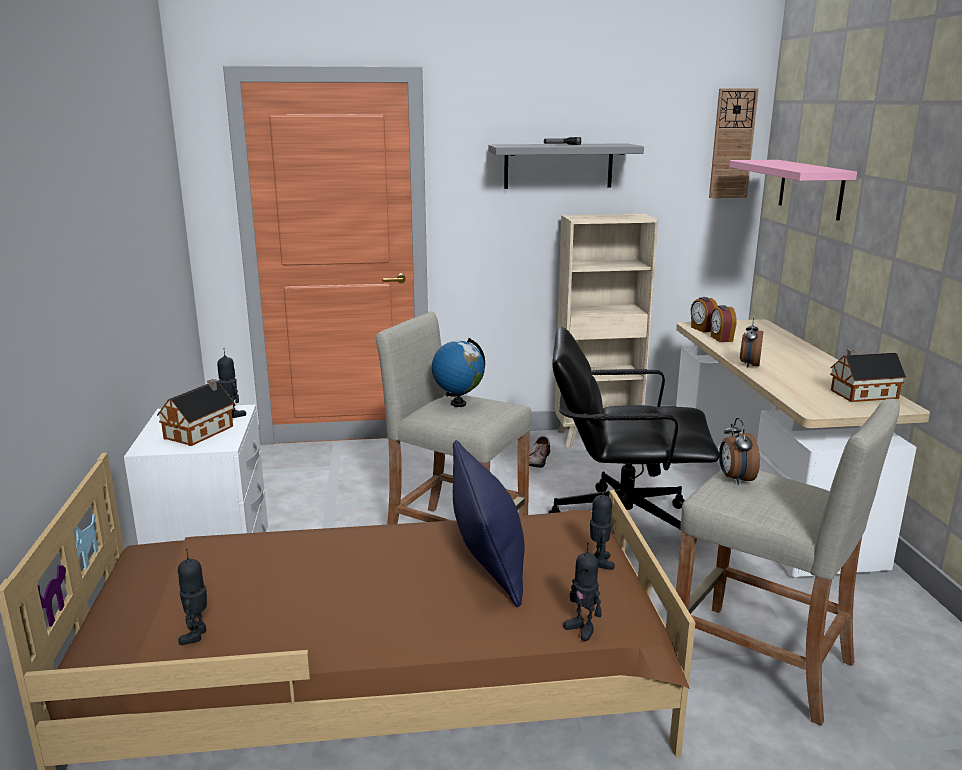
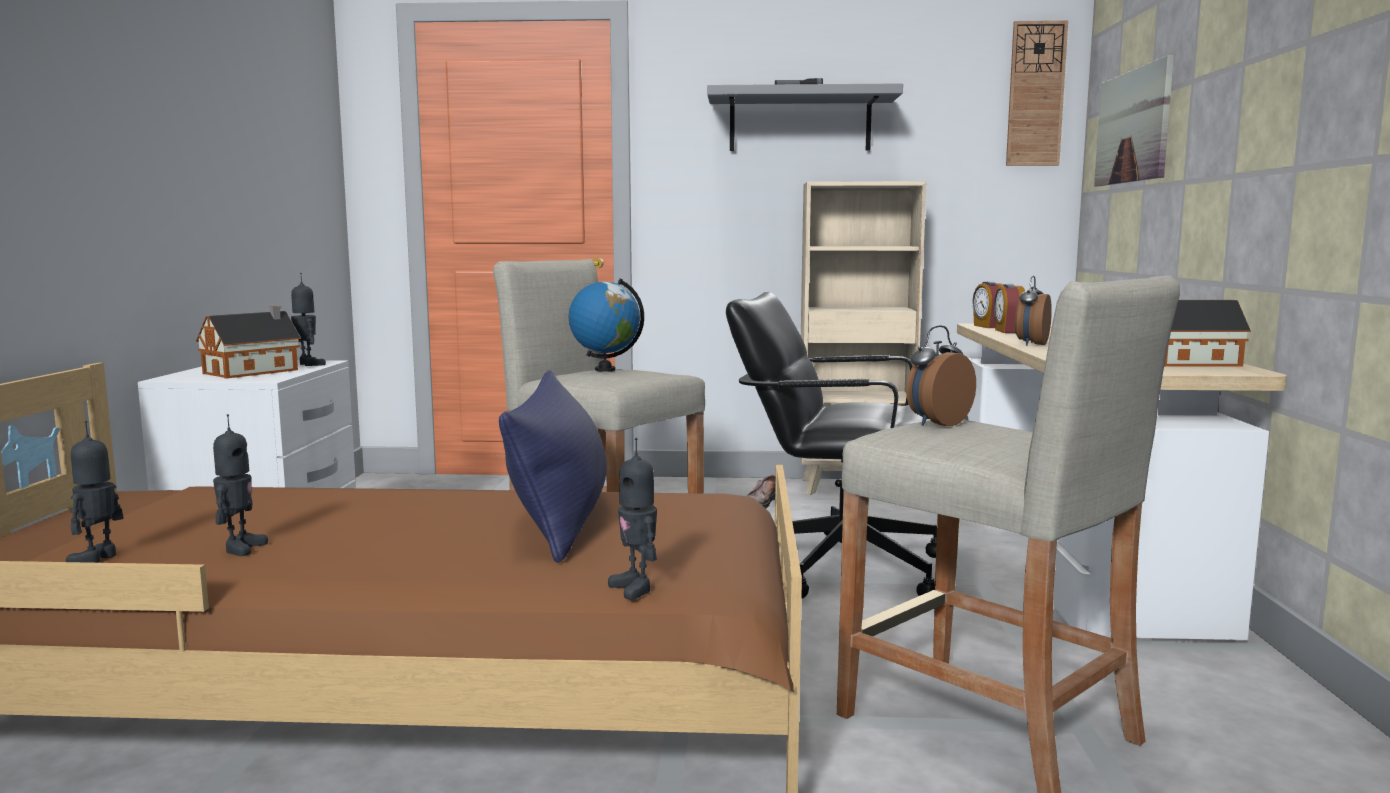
camera: 10 degrees right, 10 degrees down
(600, 562) = (717, 532): toy robot -> toy robot (240, 548)
(735, 479) = (936, 423): alarm clock -> alarm clock turned 45 degrees clockwise
(810, 188) = (1133, 126): pink shelf -> picture

